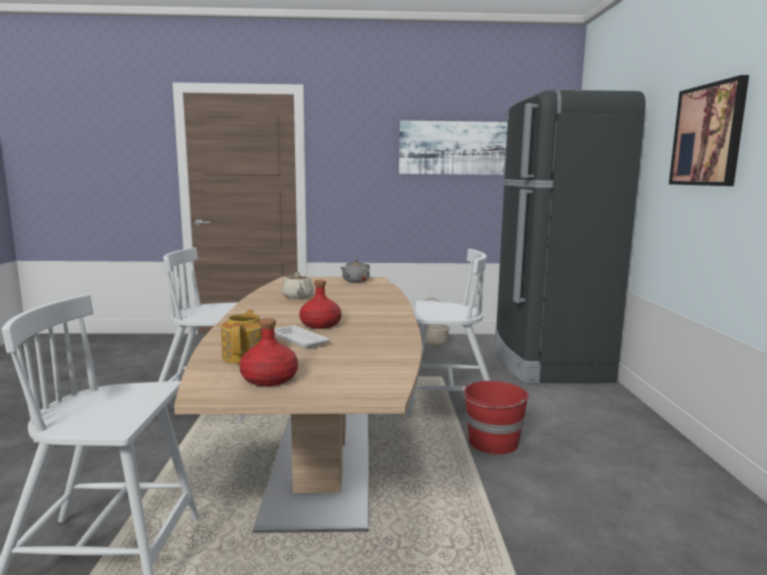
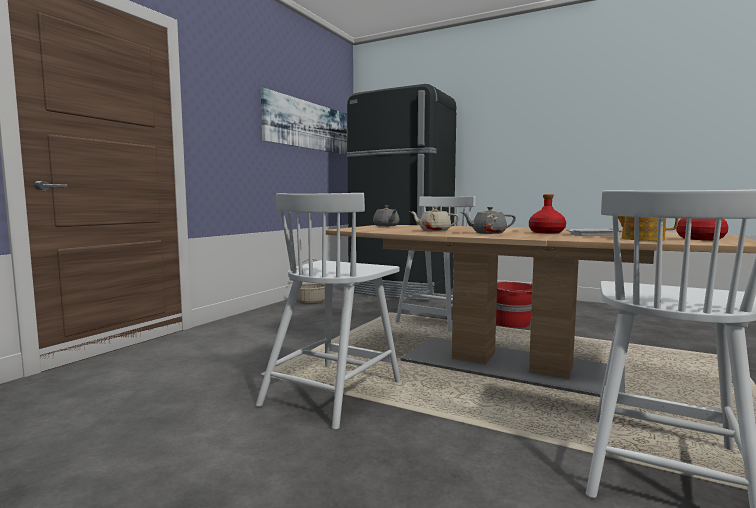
camera: 60 degrees left, 5 degrees down
(283, 310) = (488, 233): none -> grey teapot
(708, 135) = (521, 124): picture -> none

